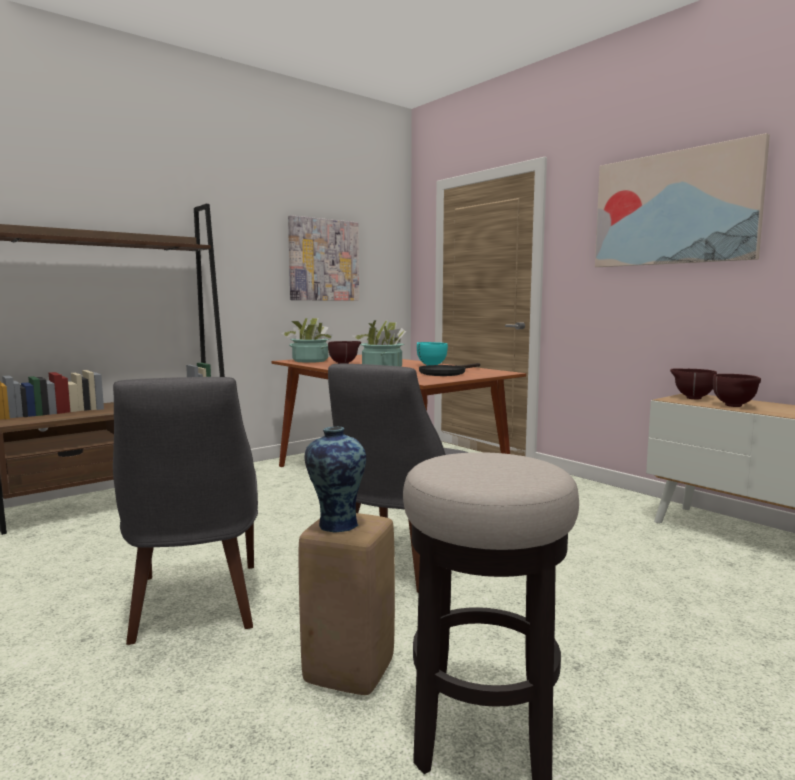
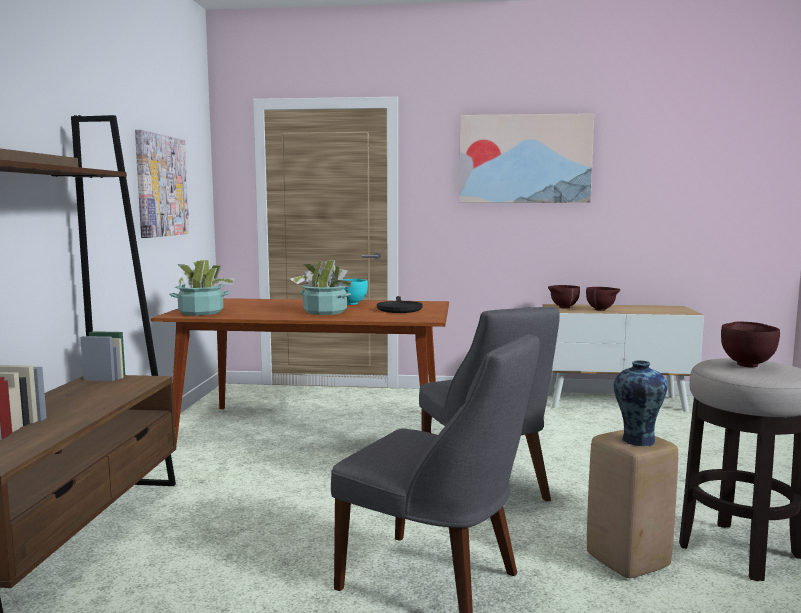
camera: 45 degrees left, 0 degrees up
(345, 364) = (262, 311): brown bowl -> brown bowl (747, 364)

